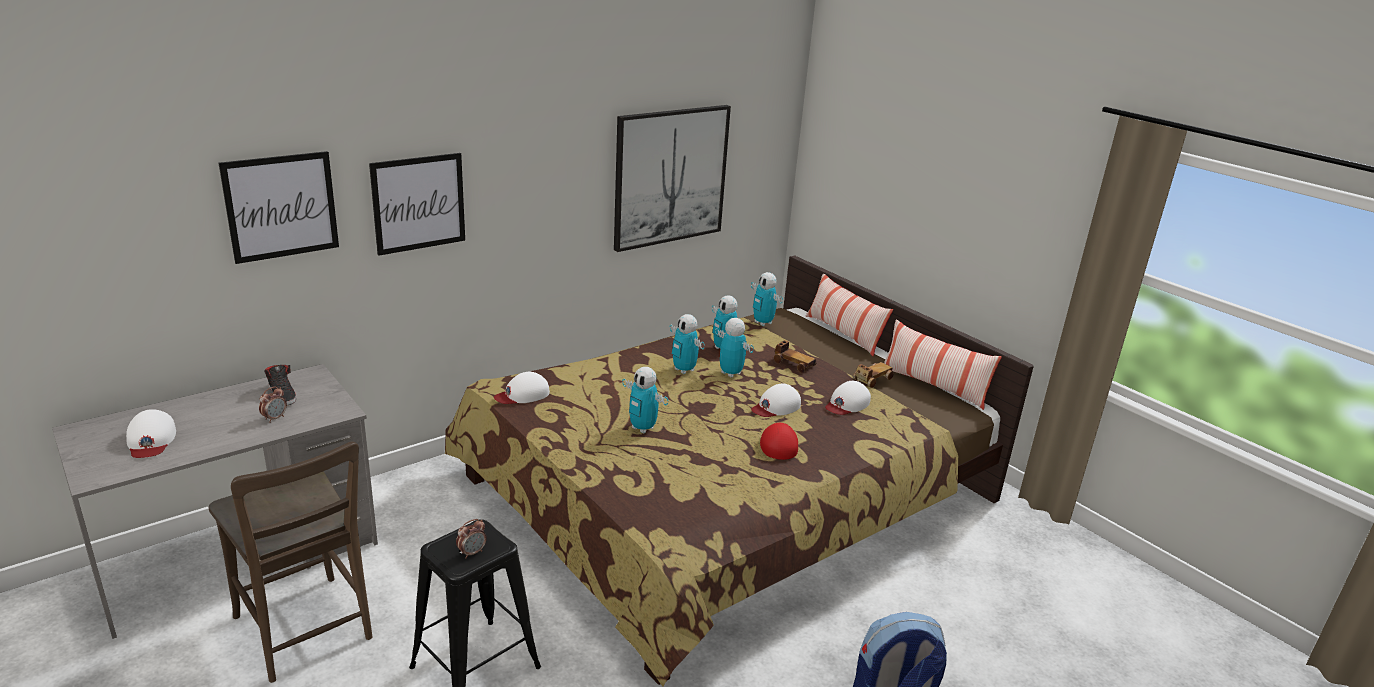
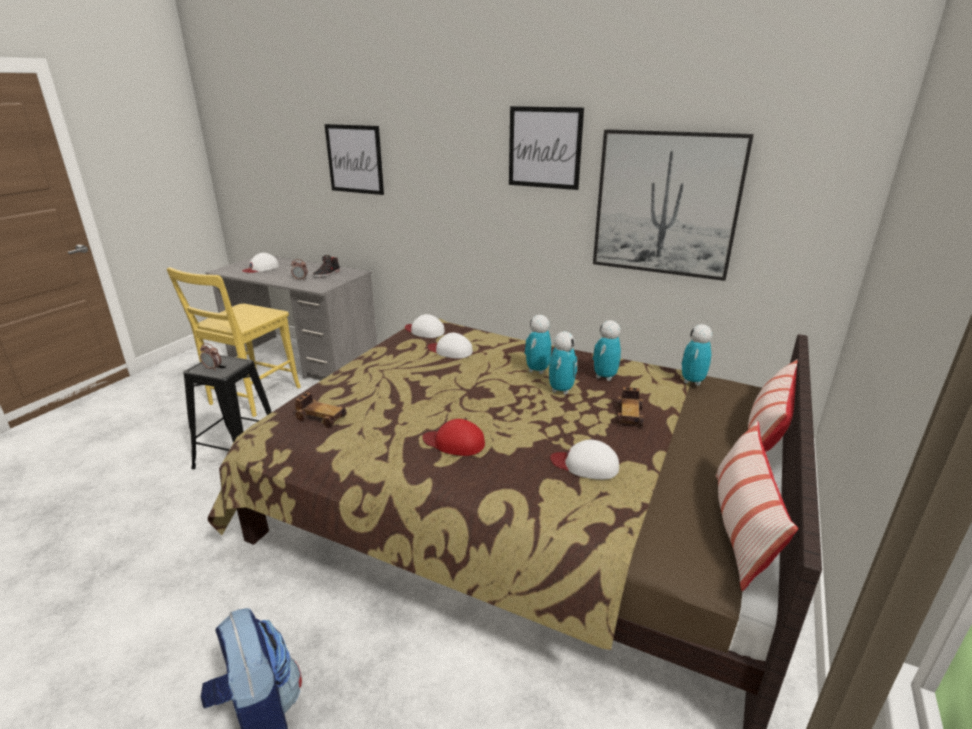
camera: 65 degrees right, 0 degrees up
(305, 632) = (251, 398): brown chair -> yellow chair
(419, 203) = (432, 176): picture -> picture (544, 148)
(643, 428) = (419, 379): toy robot -> none
(776, 406) = (525, 425): white cap -> white cap (450, 351)
(778, 444) = (454, 442): red cap -> red cap turned 135 degrees counterclockwise
(872, 379) = (668, 470): toy car -> toy car (321, 418)

